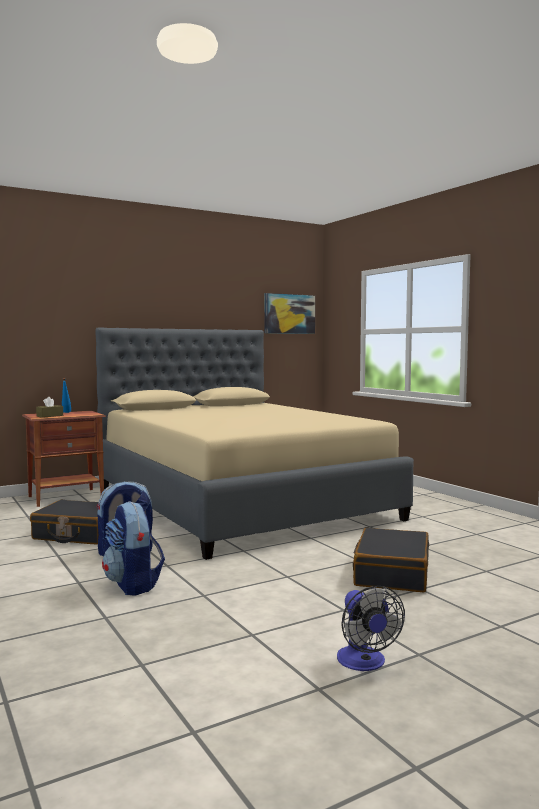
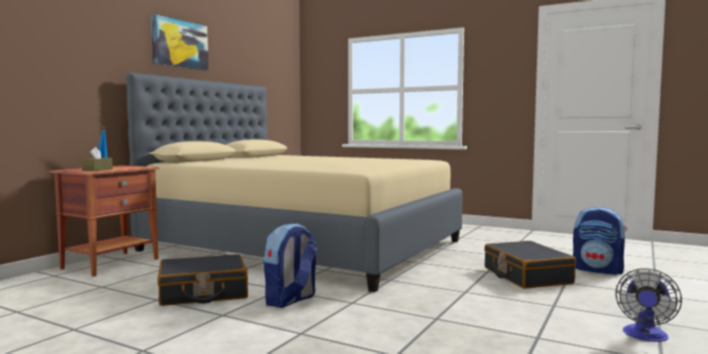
camera: 30 degrees left, 0 degrees up
(133, 585) = (359, 324): backpack -> backpack (598, 270)
(289, 314) = (278, 74): picture -> picture (180, 44)
(364, 663) = (645, 336): fan -> fan turned 75 degrees clockwise

